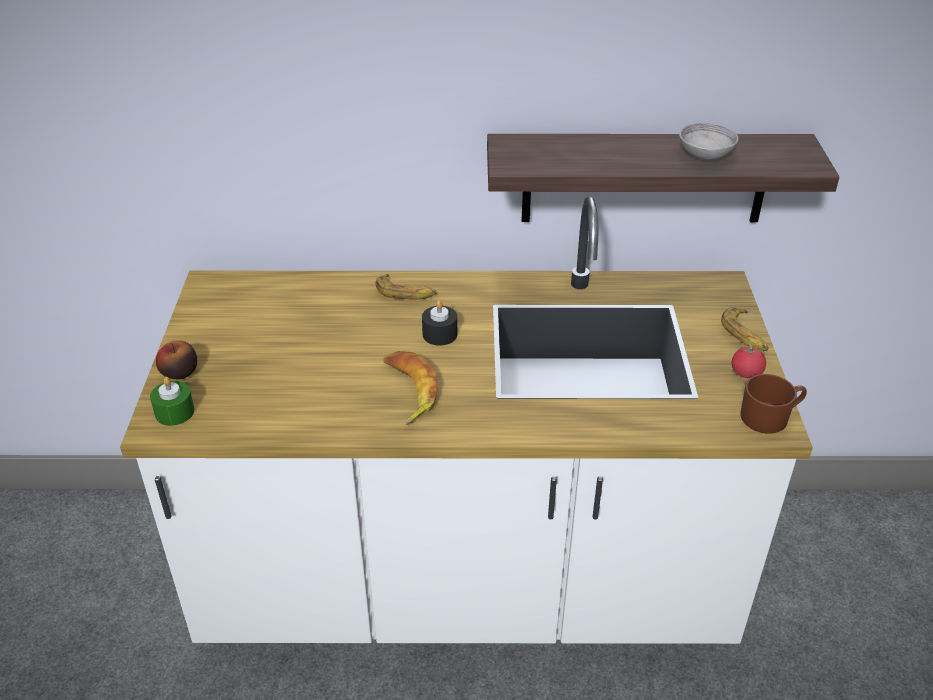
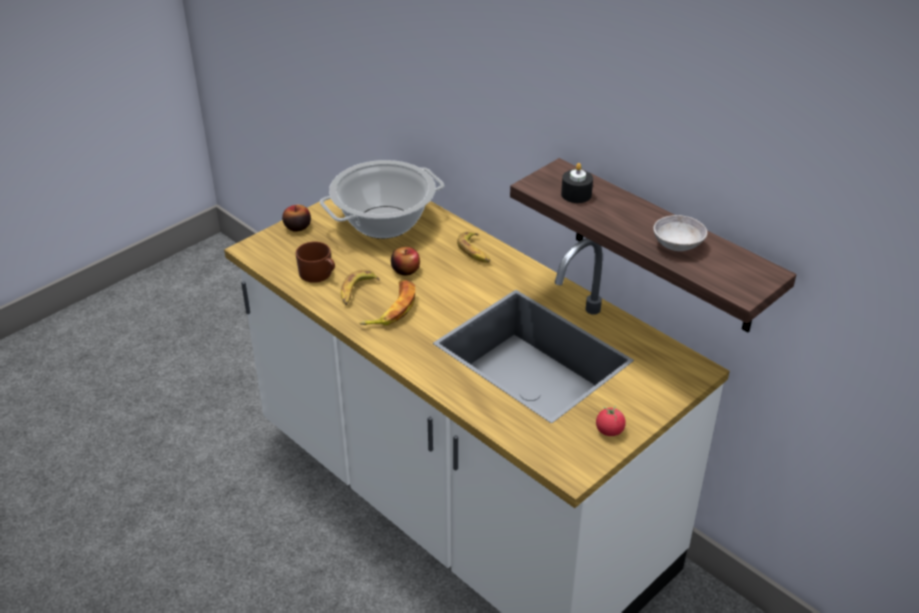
camera: 45 degrees right, 0 degrees up
(174, 412) = (268, 247): green candle -> none
(273, 316) = (384, 223): none -> cooking pot
(365, 347) = (405, 270): none -> apple
(439, 334) = (457, 288): black candle -> black candle (576, 194)
(745, 335) = (651, 409): banana -> banana (357, 291)
(770, 417) = (578, 464): brown mug -> brown mug (318, 274)

